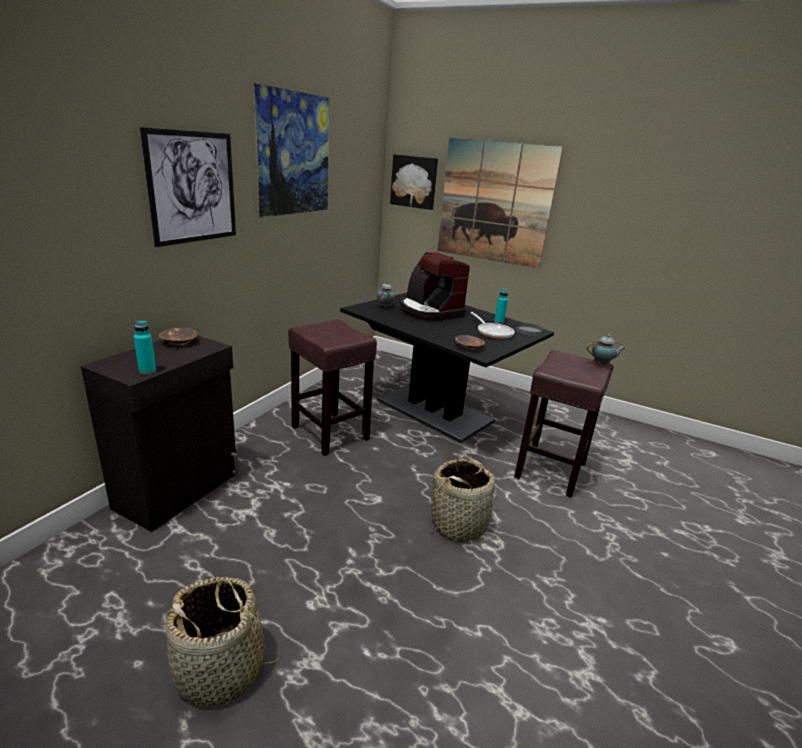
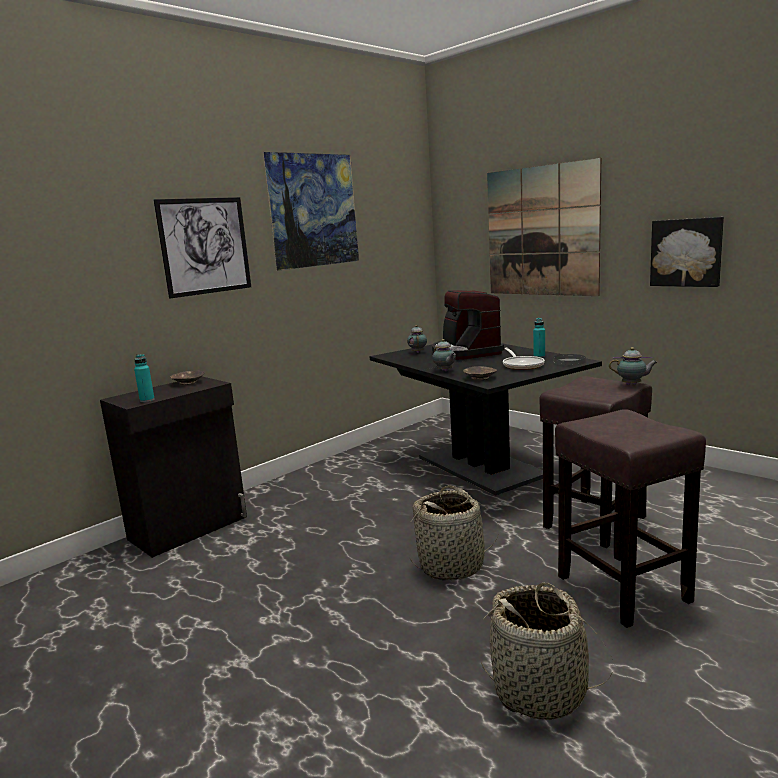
camera: 20 degrees right, 10 degrees down
(221, 670) = (161, 659): basket -> basket (540, 691)
(329, 432) = (353, 485): brown stool -> brown stool (620, 588)
(414, 182) = (460, 224): picture -> picture (686, 252)
(429, 335) = (445, 371): none -> teapot

